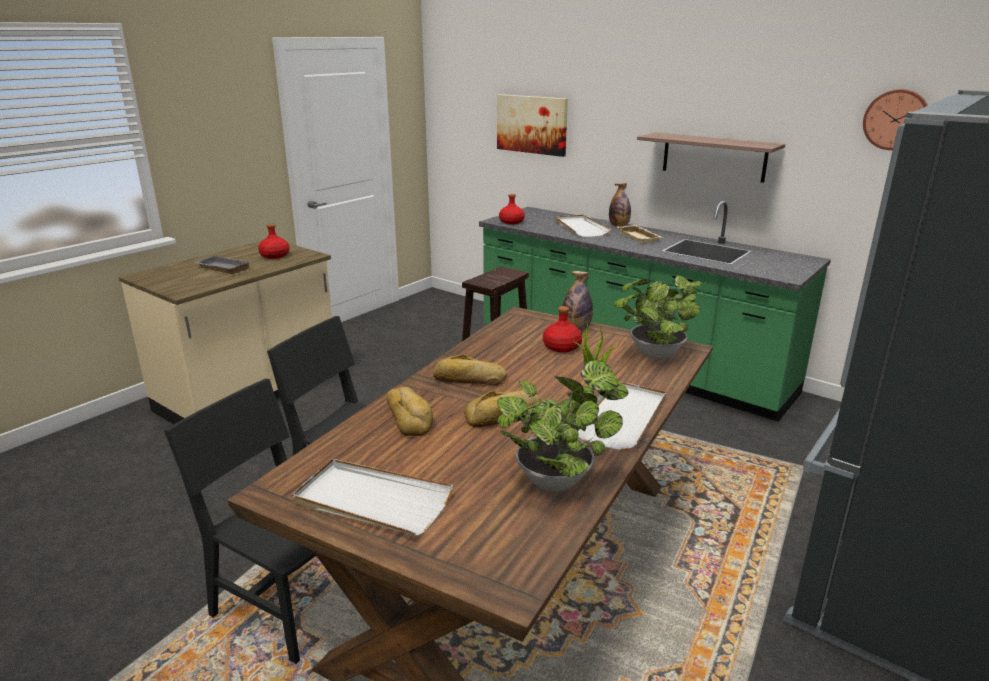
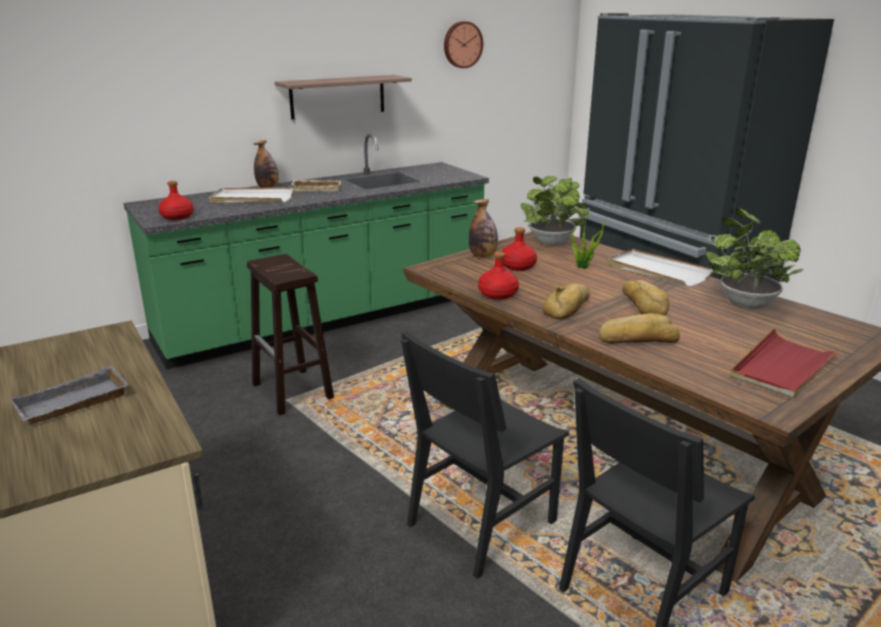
camera: 70 degrees left, 0 degrees up
(275, 255) = (67, 358): red bottle -> red bottle (497, 294)
(372, 501) = (783, 367): white tray -> red tray
(532, 124) = (105, 95): picture -> none

